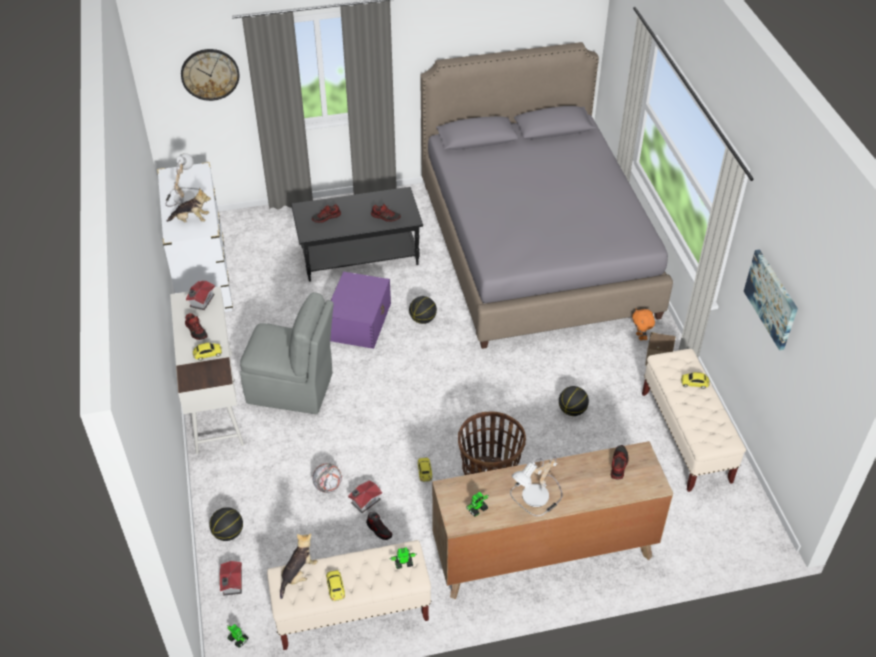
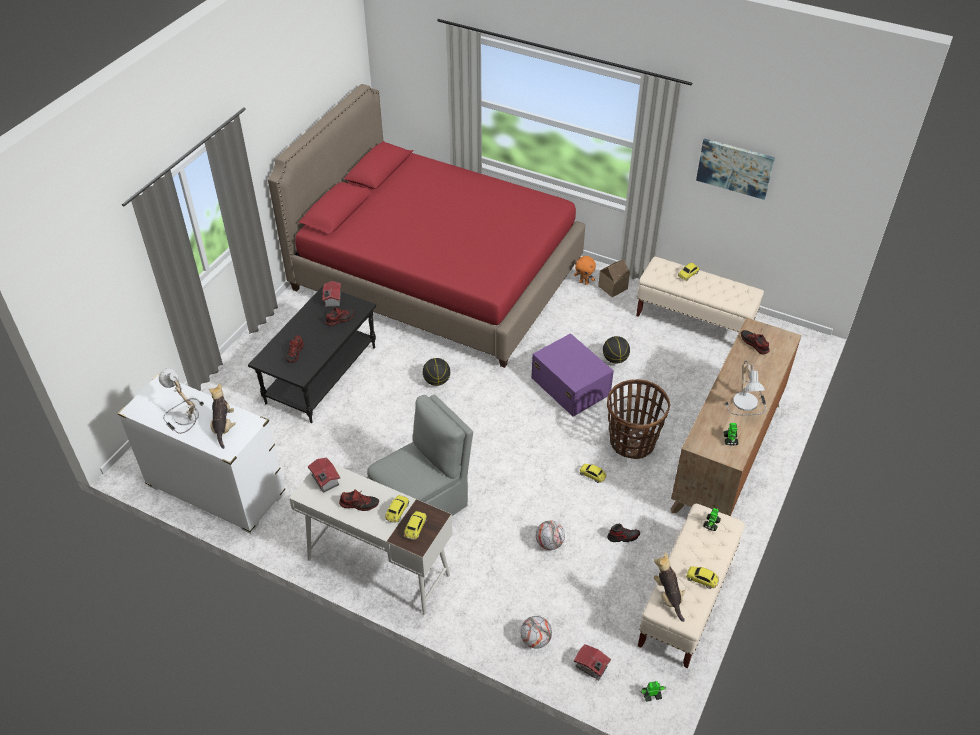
camera: 50 degrees left, 0 degrees up
(191, 220) = (223, 426): plush toy -> plush toy turned 45 degrees counterclockwise
(201, 373) = (415, 528): none -> toy car
(210, 74) = (108, 284): wall clock -> none
(228, 533) = (535, 640): basketball -> football
(359, 321) = (394, 419): purple storage box -> purple storage box (570, 385)
(364, 501) = (586, 529): toy house -> toy house (332, 300)
(535, 248) = (437, 276): grey bed -> red bed

